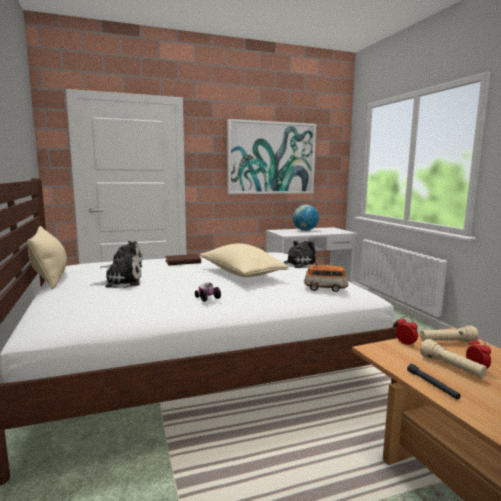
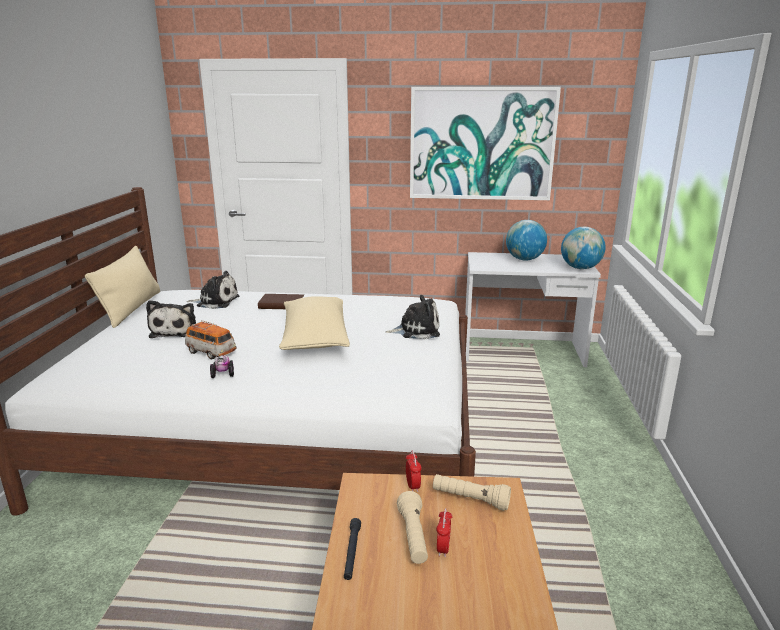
camera: 25 degrees right, 10 degrees up
(121, 282) = (175, 331): plush toy -> plush toy turned 75 degrees clockwise
(325, 288) = (378, 383): toy car -> toy car (211, 352)
(342, 231) = (580, 268): none -> globe

